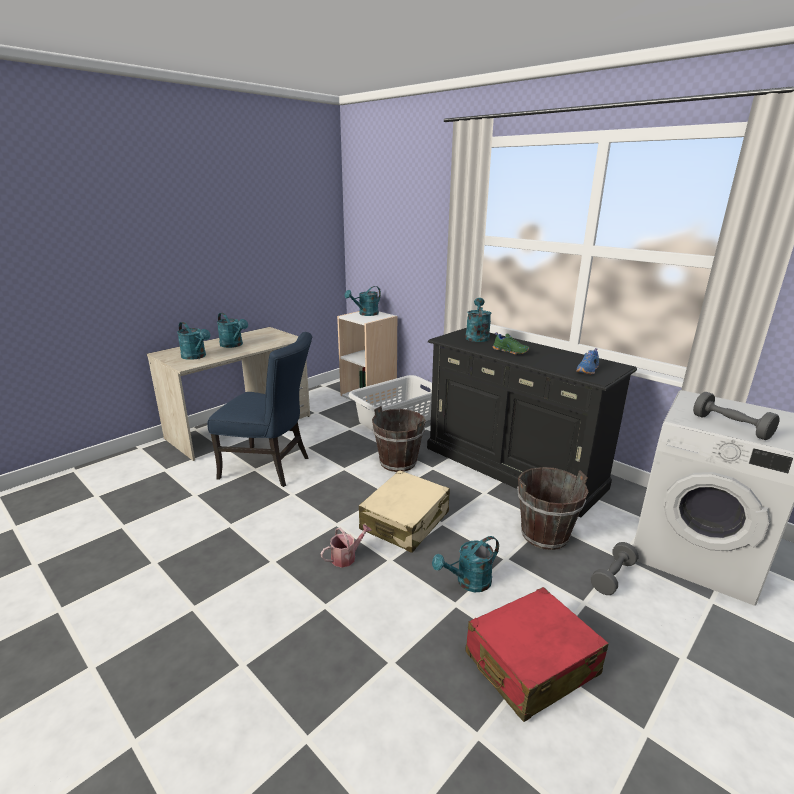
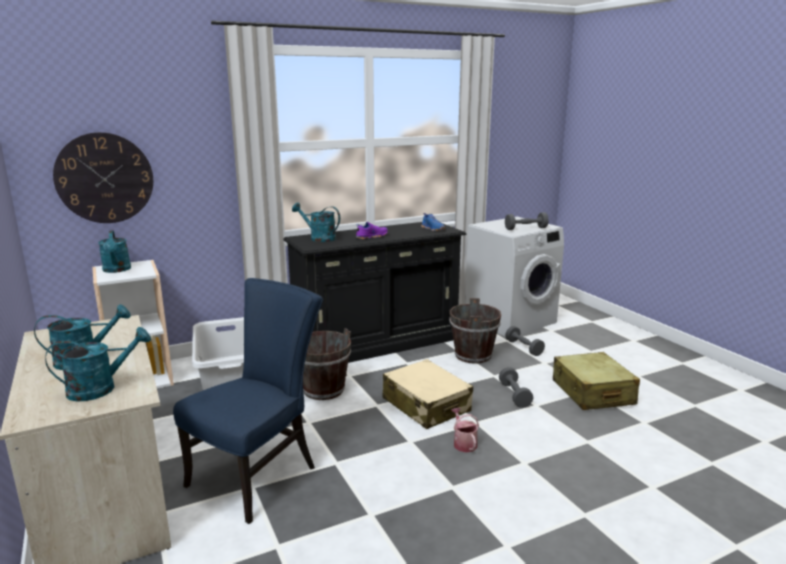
camera: 70 degrees left, 5 degrees down
(382, 248) = (104, 178): none -> wall clock
(468, 582) = (514, 395): turquoise watering can -> grey dumbbell
(510, 351) = (371, 236): green shoe -> purple shoe
(531, 664) = (592, 393): red suitcase -> beige suitcase

